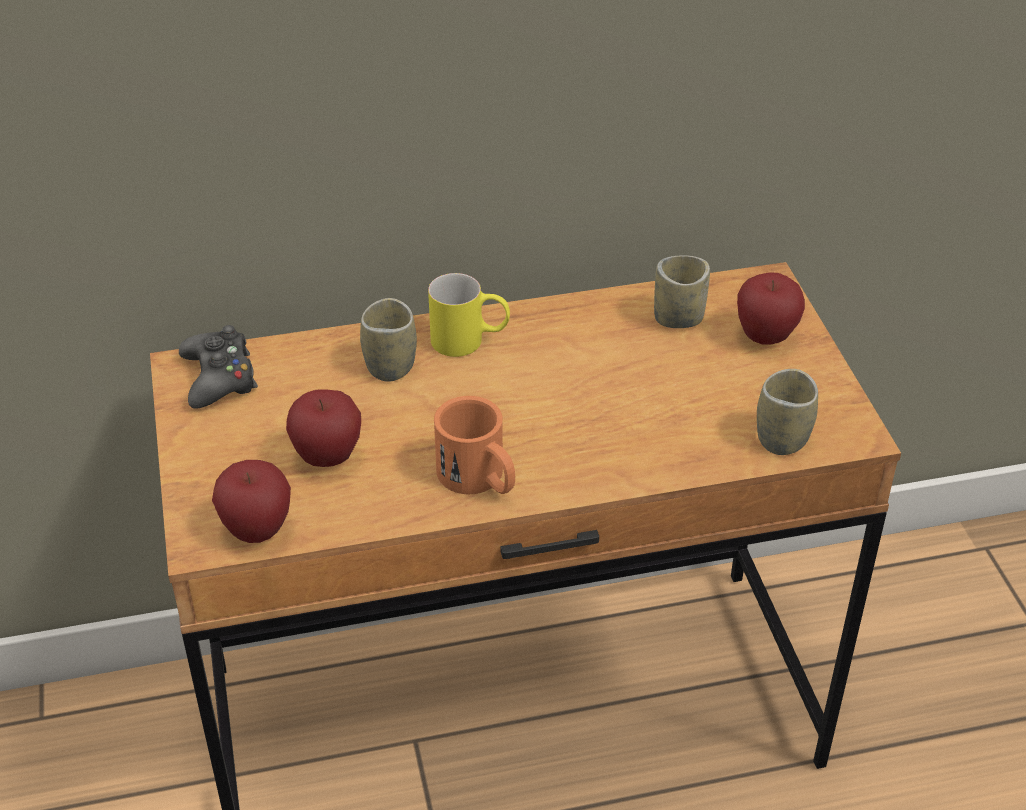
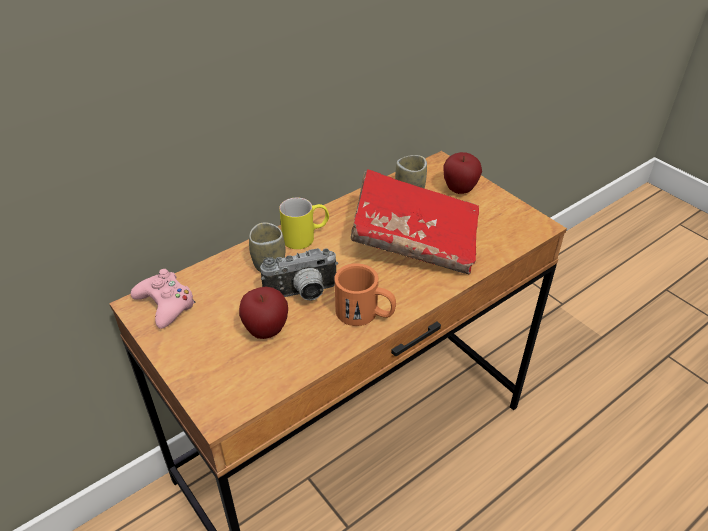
camera: 25 degrees left, 0 degrees up
(219, 378) = (166, 304): black game controller -> pink game controller
(257, 530) = (251, 392): apple -> none
(409, 423) = (302, 294): none -> camera
(632, 394) = (414, 239): none -> red book
(782, 438) = (506, 239): cup -> none

